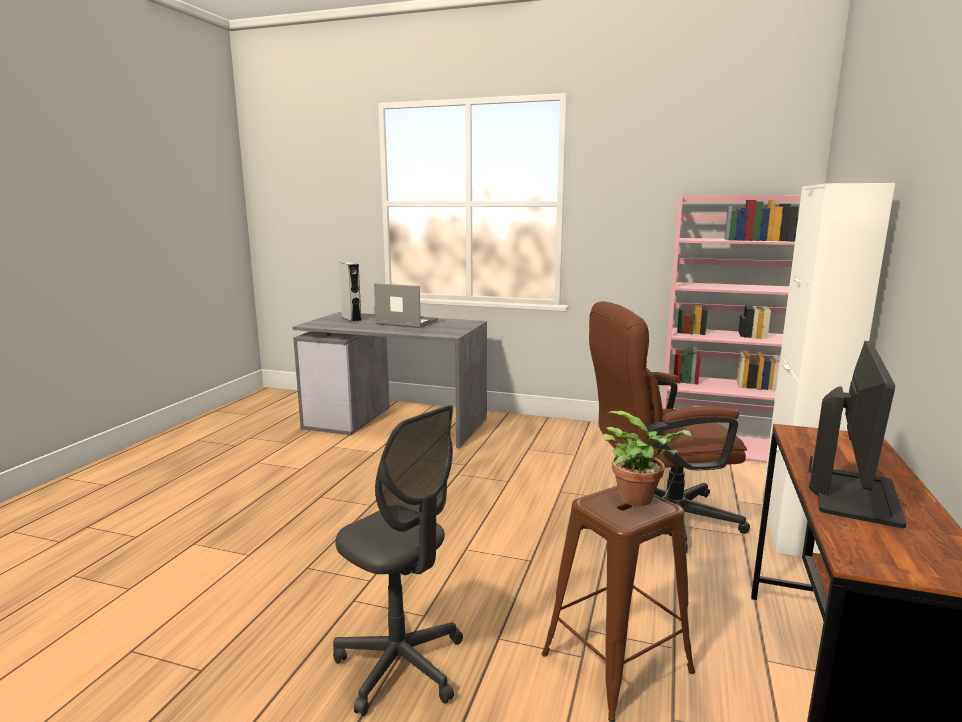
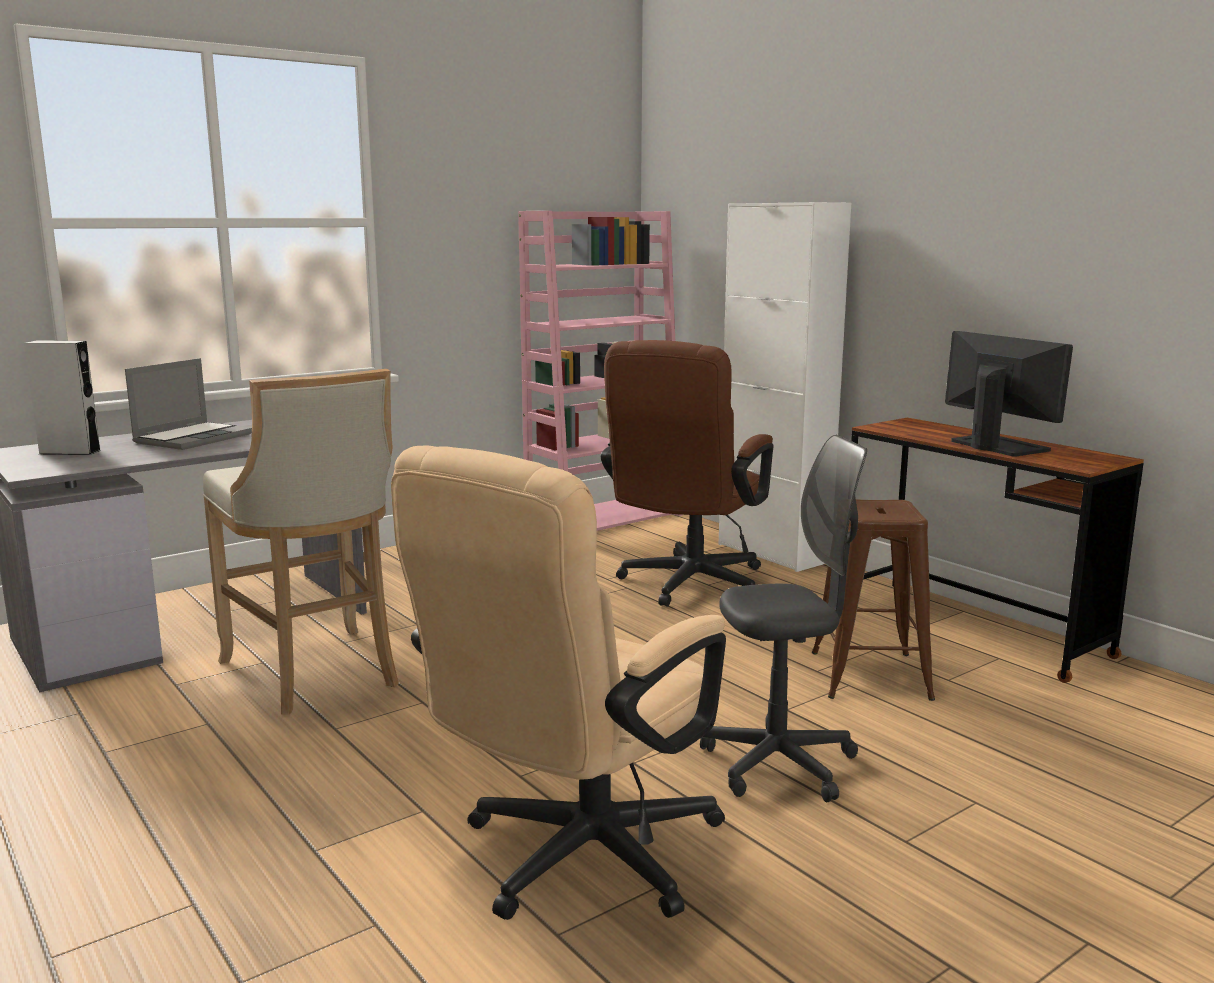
camera: 55 degrees left, 0 degrees up
(215, 625) = (574, 861): none -> beige office chair
(375, 468) = (316, 674): none -> beige stool
(405, 323) = (194, 438): laptop -> laptop turned 150 degrees clockwise
(640, 499) = (876, 504): potted plant -> none

